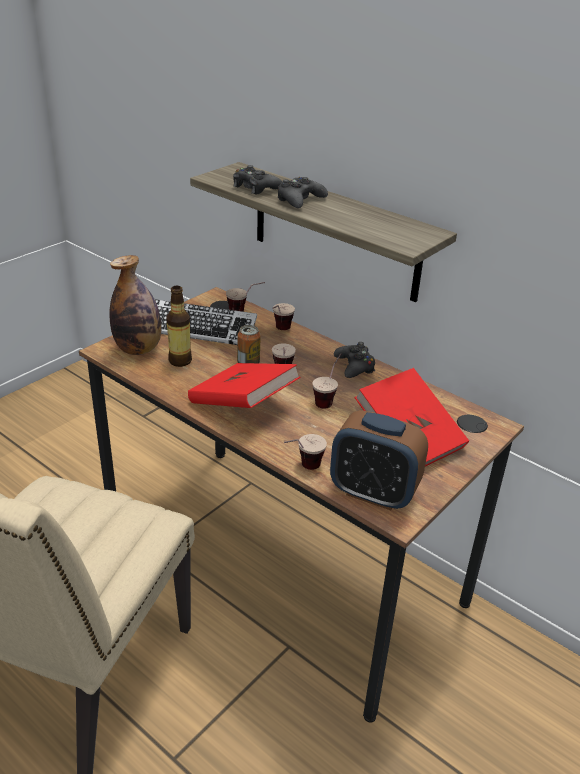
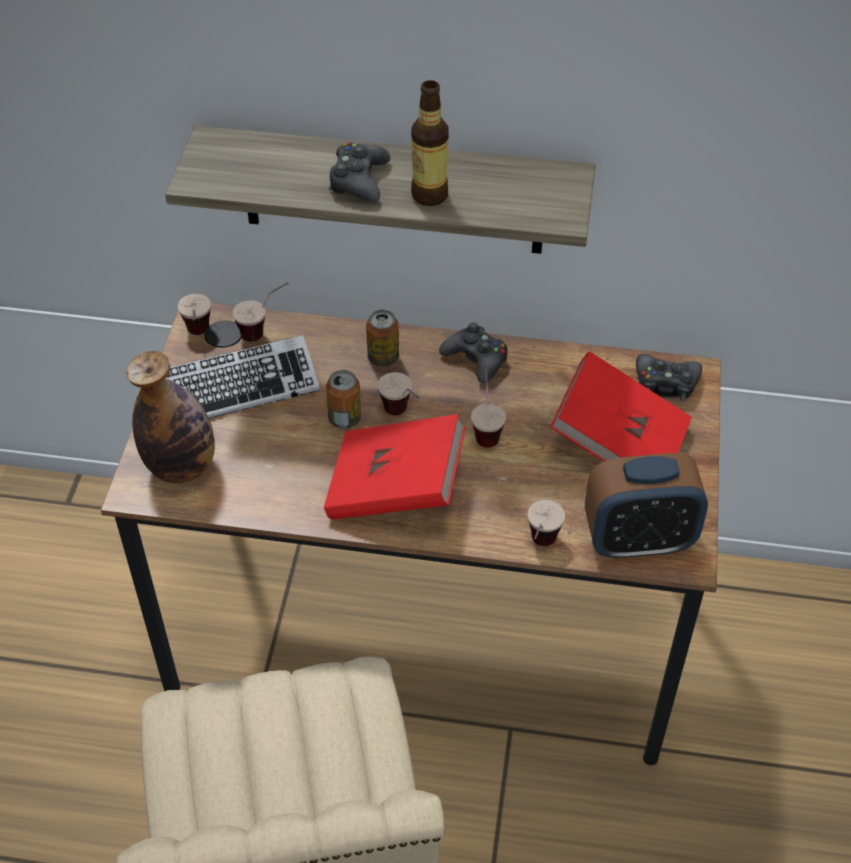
camera: 30 degrees left, 15 degrees up
(180, 361) = (255, 459): bottle -> bottle (429, 195)
(255, 187) = (276, 178): black game controller -> black game controller (666, 382)
(279, 331) = (337, 343): cup -> cup (199, 337)
(299, 346) = (383, 358): none -> can

